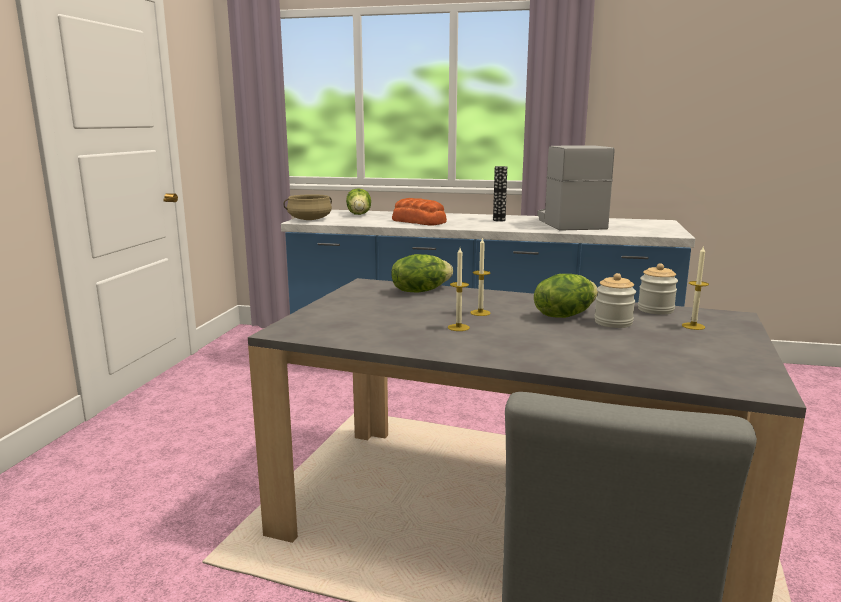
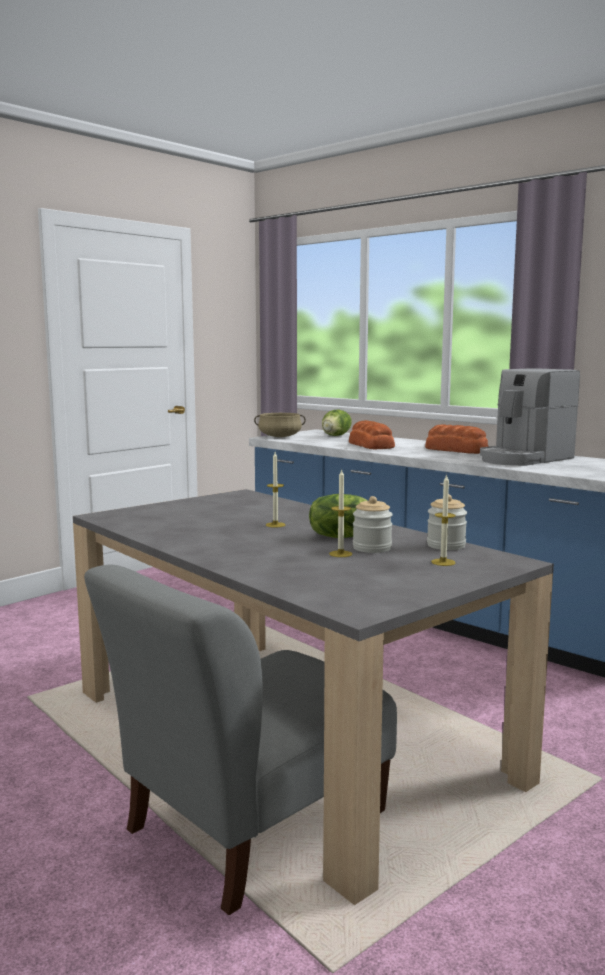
camera: 30 degrees right, 5 degrees down
(420, 291) = (270, 503): lettuce -> none
(458, 327) = (229, 531): candle -> candle (340, 554)
(499, 220) = (457, 450): vase -> bread
(569, 223) = (524, 459): coffee machine -> coffee machine turned 150 degrees counterclockwise

